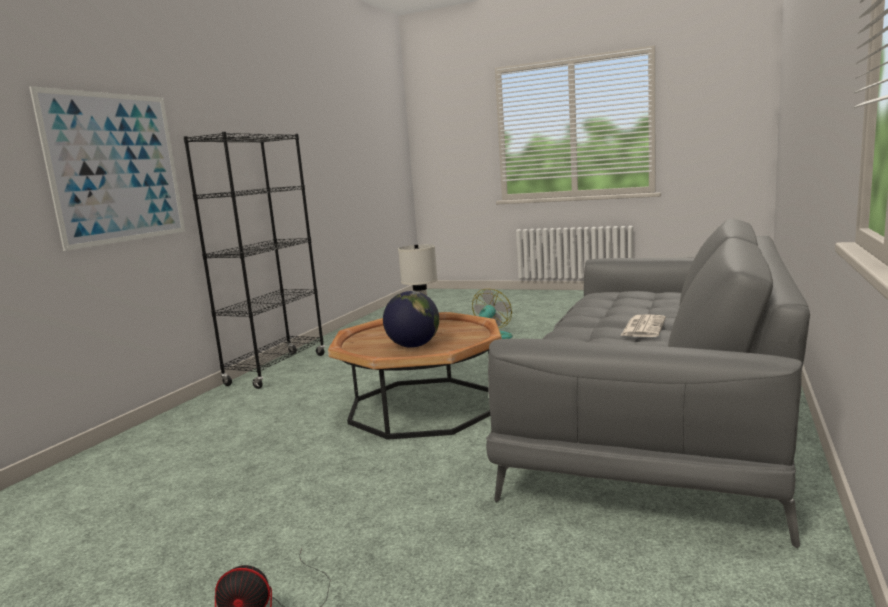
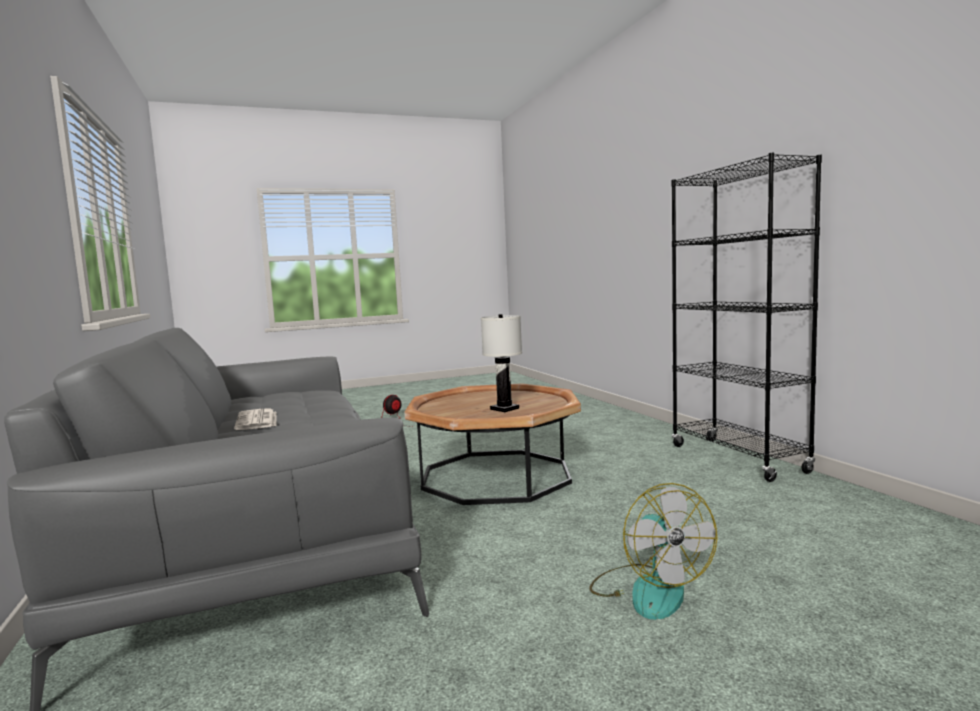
camera: 135 degrees right, 5 degrees down
(116, 168) = (667, 219): picture -> none
(413, 346) = (474, 401): globe -> none

